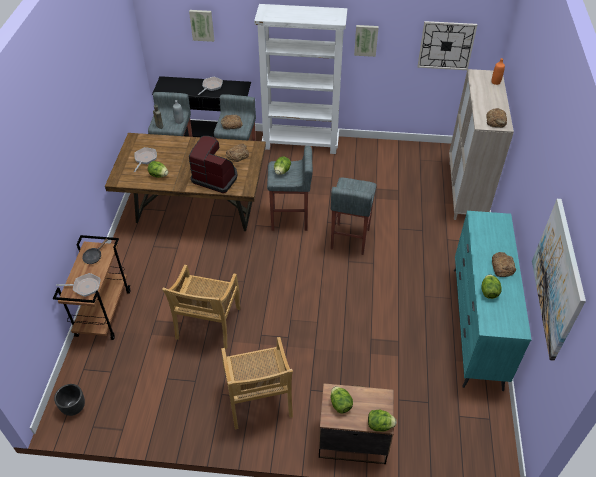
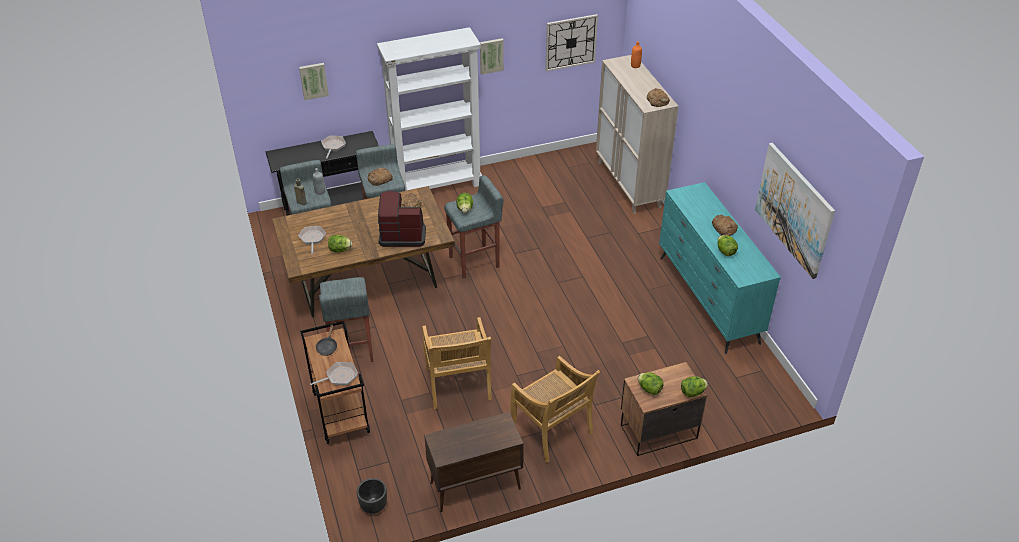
camera: 25 degrees left, 5 degrees down
(162, 425) = (474, 486): none -> brown cabinet
(349, 239) = (546, 262): grey stool -> grey stool (351, 349)

